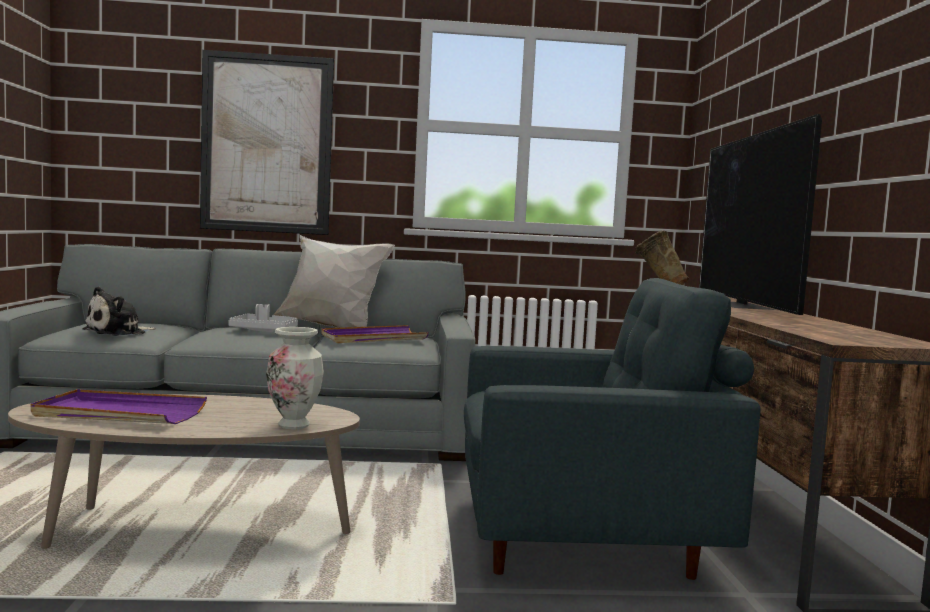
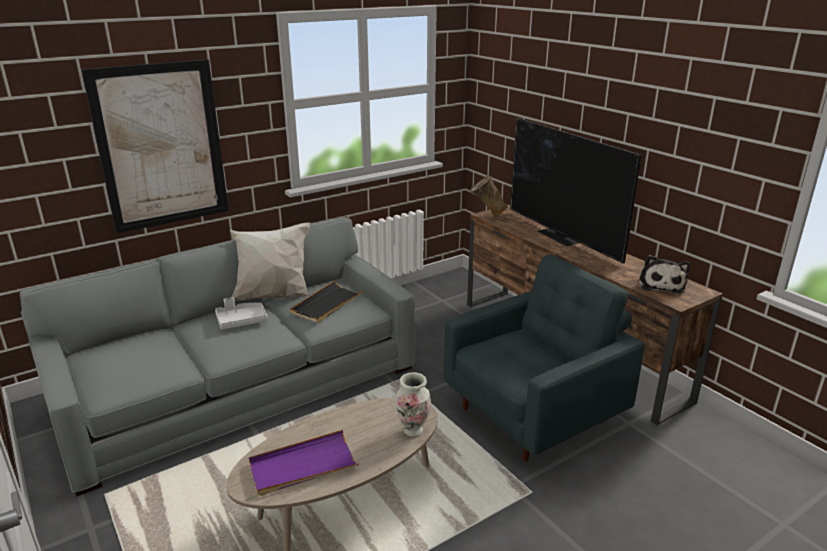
camera: 30 degrees left, 20 degrees up
(118, 332) = (147, 368): plush toy -> plush toy (661, 284)
(373, 338) = (327, 304): purple tray -> black tray

